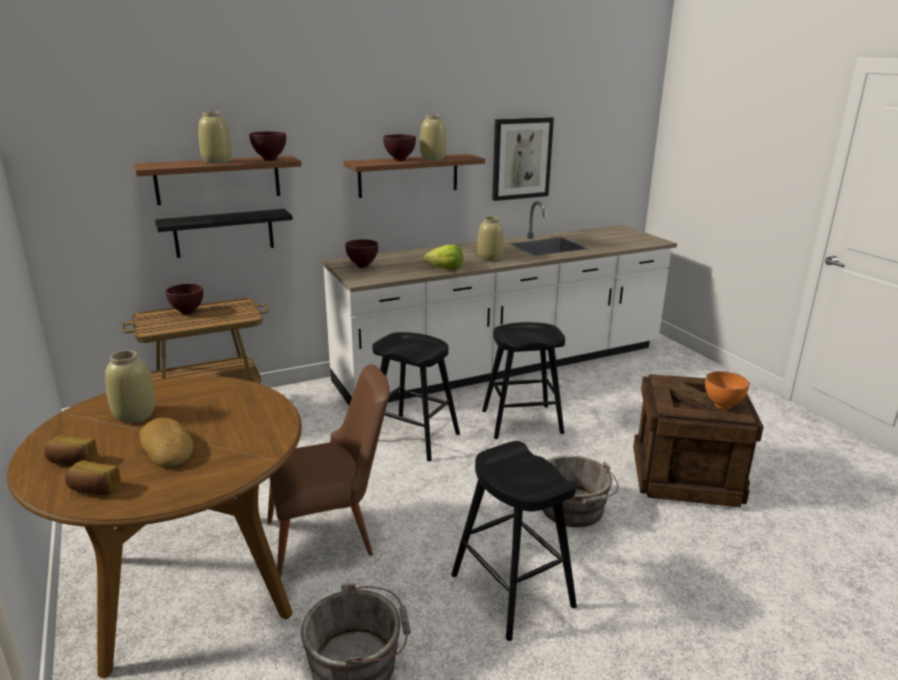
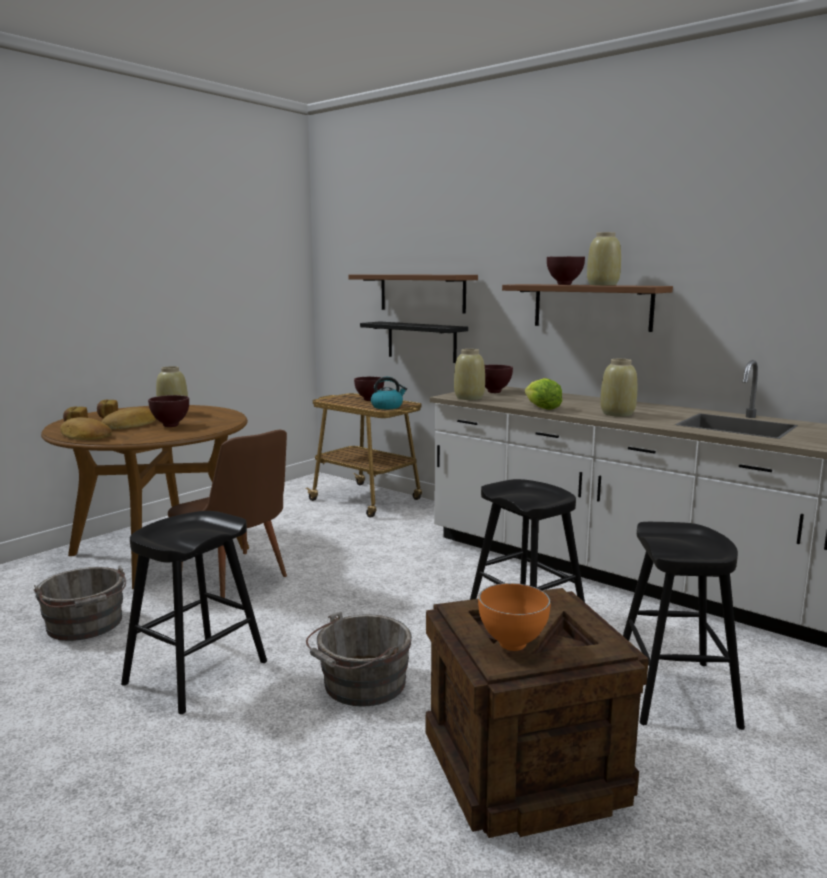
camera: 65 degrees right, 10 degrees down
(197, 484) = (85, 436): none -> bread
(217, 161) = (409, 274): beige vase -> beige vase (468, 398)
(236, 312) = (387, 407): none -> kettle
(269, 159) = (442, 274): brown bowl -> brown bowl (172, 426)
(413, 437) = (424, 572): black stool -> black stool (674, 692)
(521, 158) = (759, 299): picture -> none

